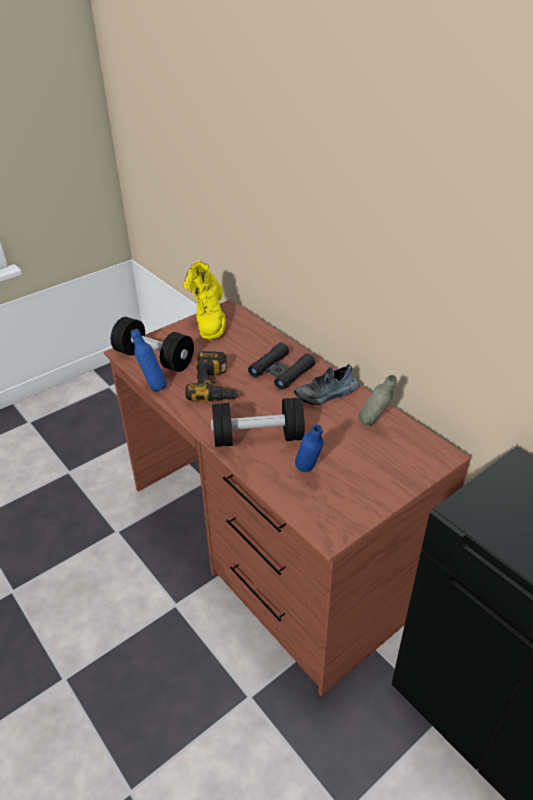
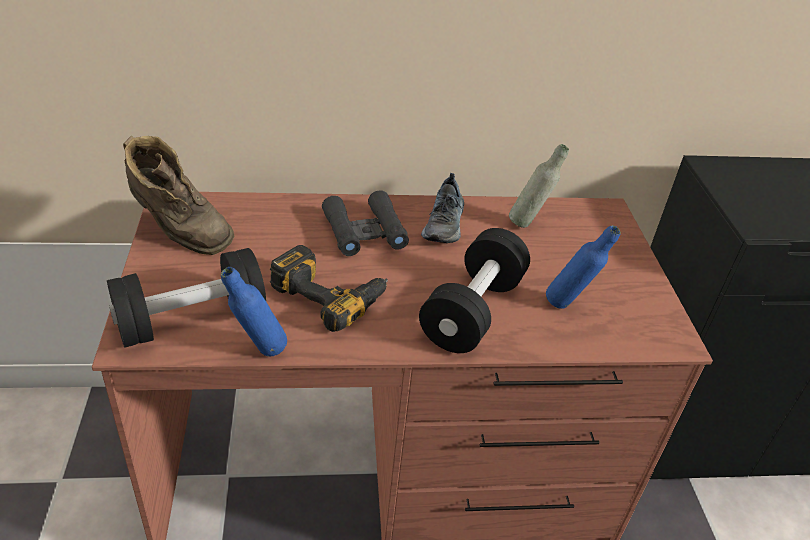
camera: 60 degrees left, 0 degrees up
(210, 322) = (179, 231): yellow boot -> brown boot

